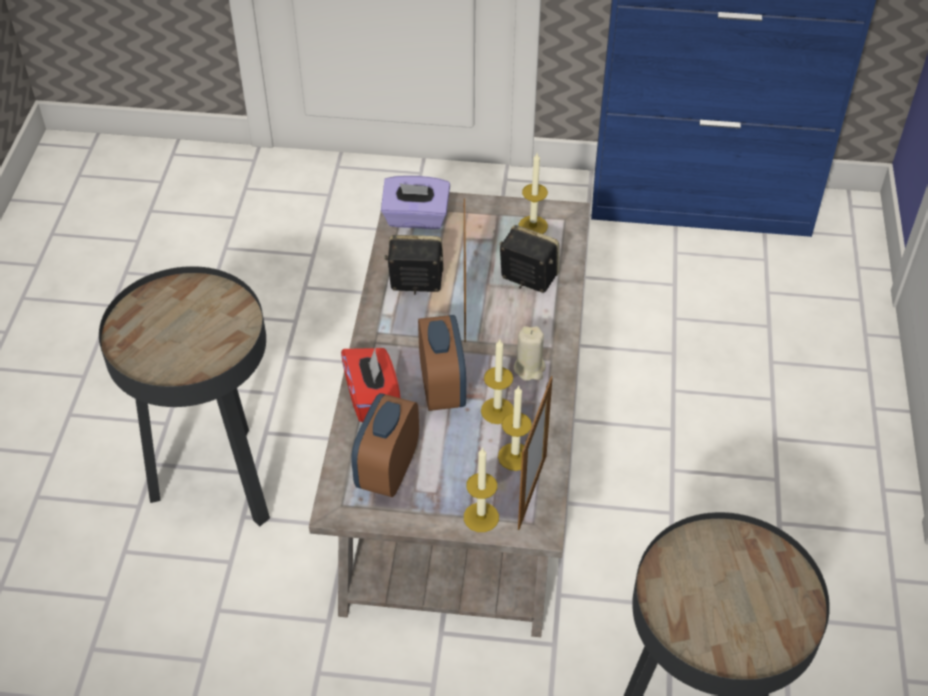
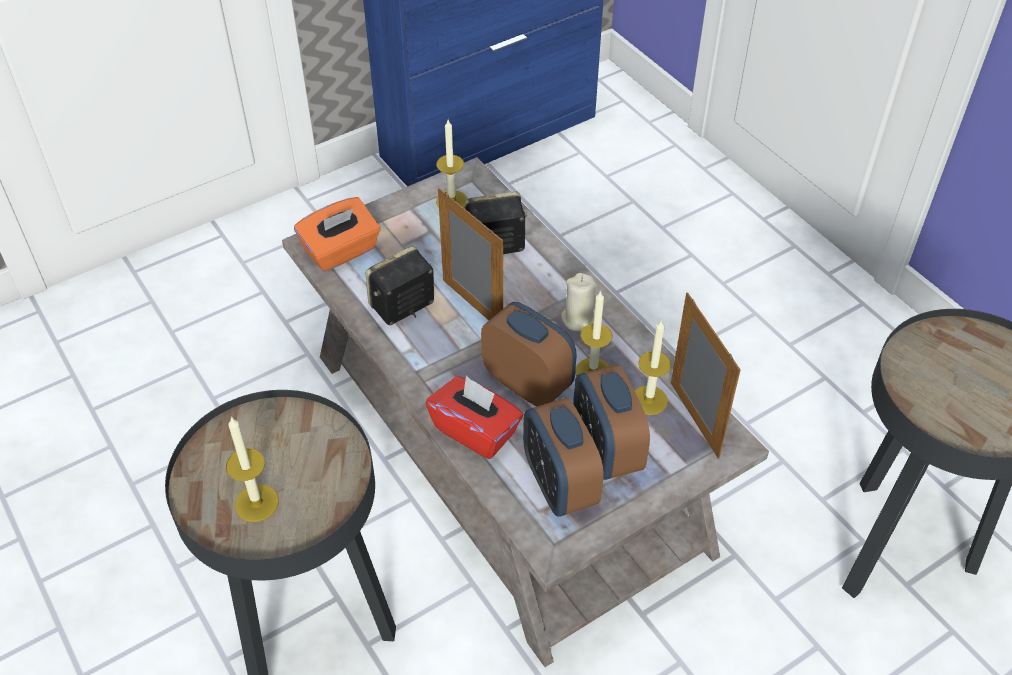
camera: 40 degrees left, 0 degrees up
(416, 218) = (341, 251): purple tissue box -> orange tissue box
(444, 470) = (606, 451): none -> alarm clock
(481, 517) = (679, 469): candle -> candle (256, 503)

